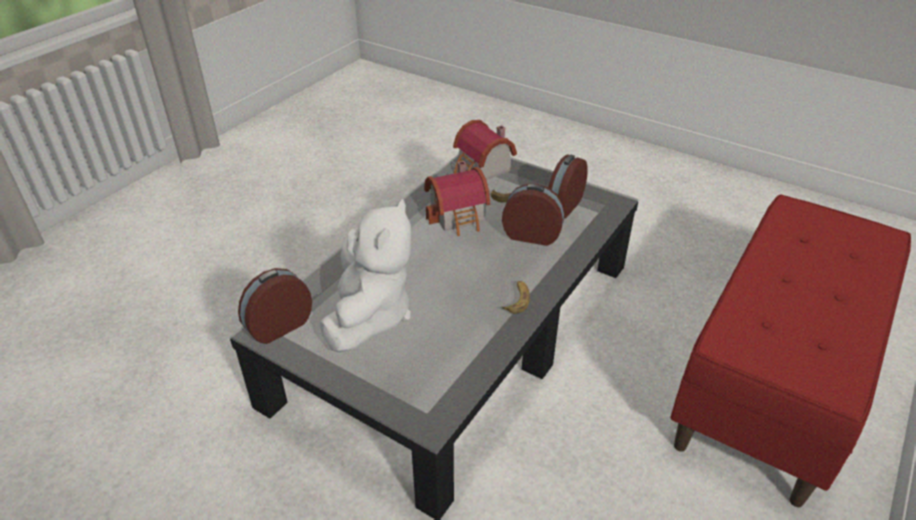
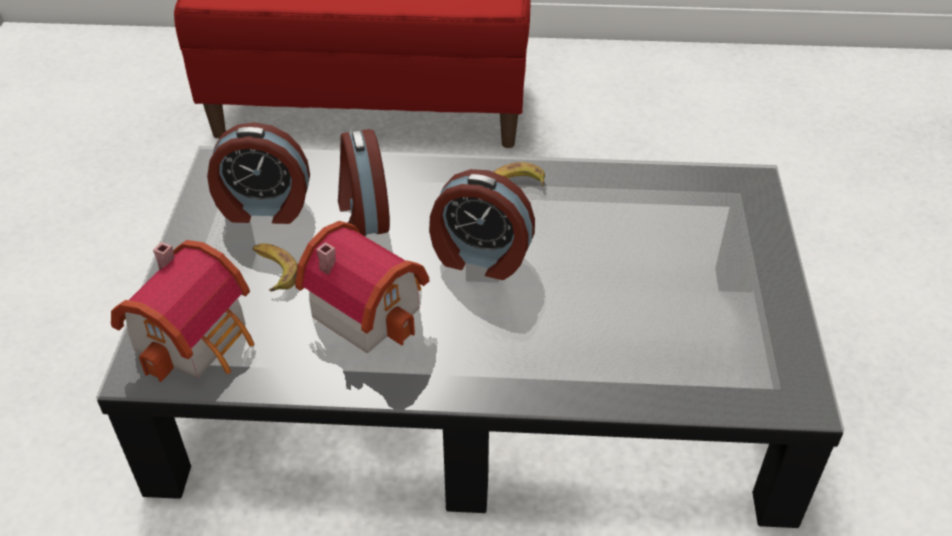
camera: 120 degrees left, 5 degrees up
(278, 325) = (772, 385): alarm clock -> alarm clock (480, 258)
(369, 316) = (664, 300): white plush toy -> none

